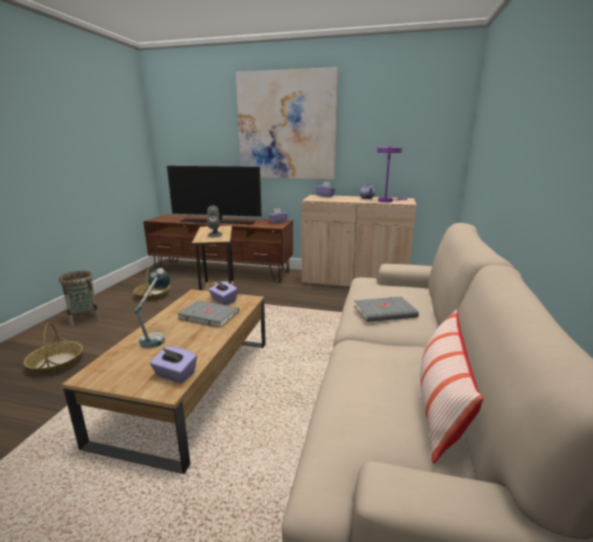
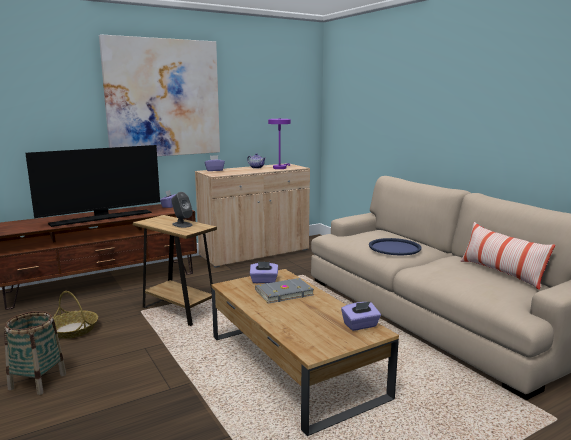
camera: 45 degrees left, 5 degrees down
(56, 363) = (122, 421): basket -> none
(157, 336) = (287, 317): table lamp -> none
(385, 312) = (394, 247): grey book -> blue tray

